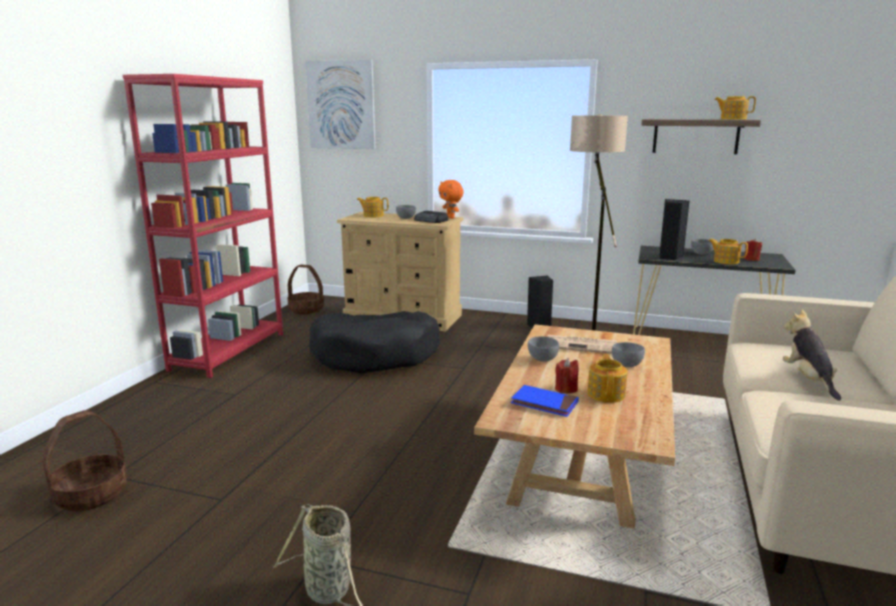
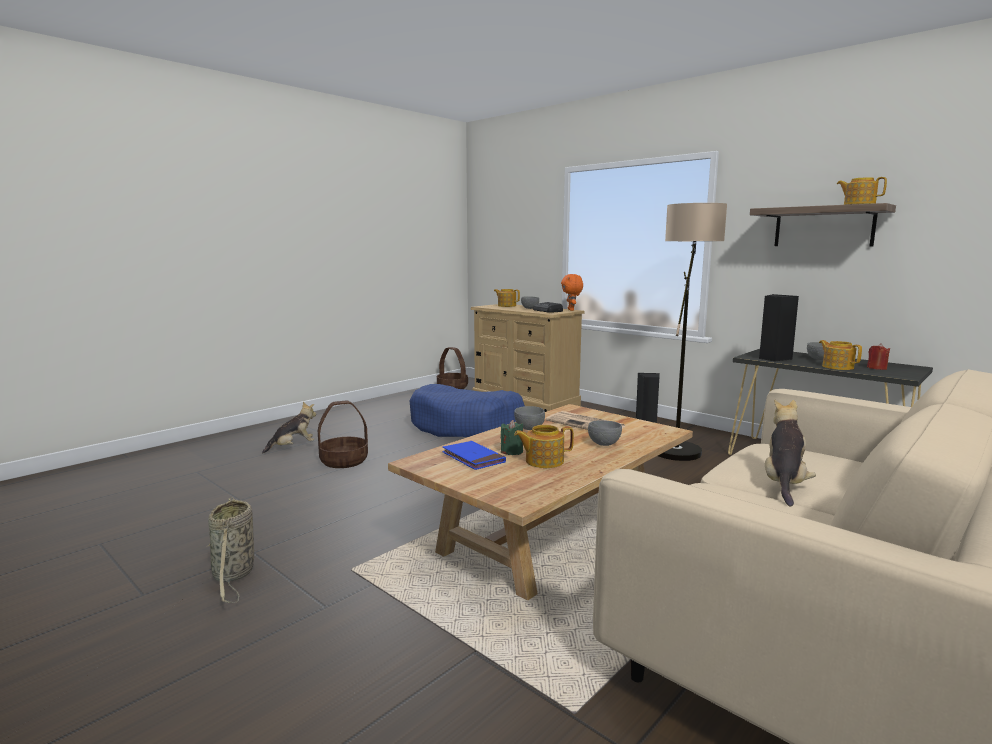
camera: 25 degrees right, 5 degrees down
(91, 494) = (172, 479): basket -> basket (344, 461)
(205, 417) = (293, 447): none -> plush toy
(229, 351) = (361, 408): red bookcase -> none
(341, 105) = (498, 209): picture -> none
(376, 355) = (467, 426): black dog bed -> blue dog bed
(566, 389) = (512, 451): red candle -> green candle
(606, 394) = (543, 461): teapot -> teapot turned 135 degrees counterclockwise

